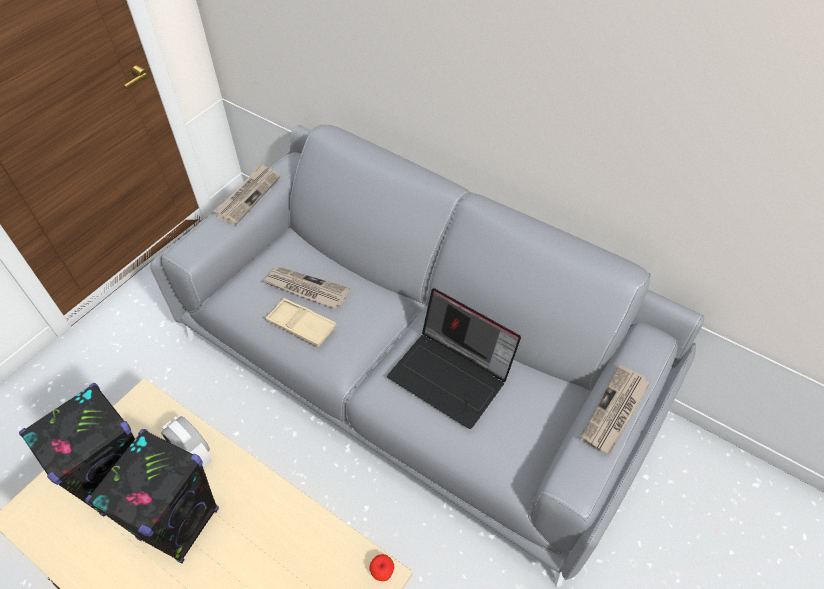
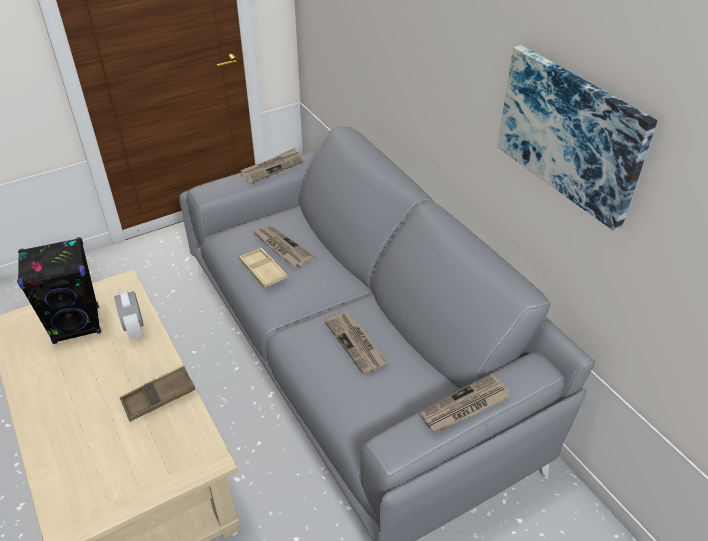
camera: 25 degrees right, 10 degrees down
(180, 523) = (97, 368): black speaker -> none
(276, 528) = (159, 397): none -> brown tray
(382, 571) = (214, 456): apple -> none
(452, 375) = (356, 343): laptop -> newspaper
(668, 99) = (571, 133): none -> picture

